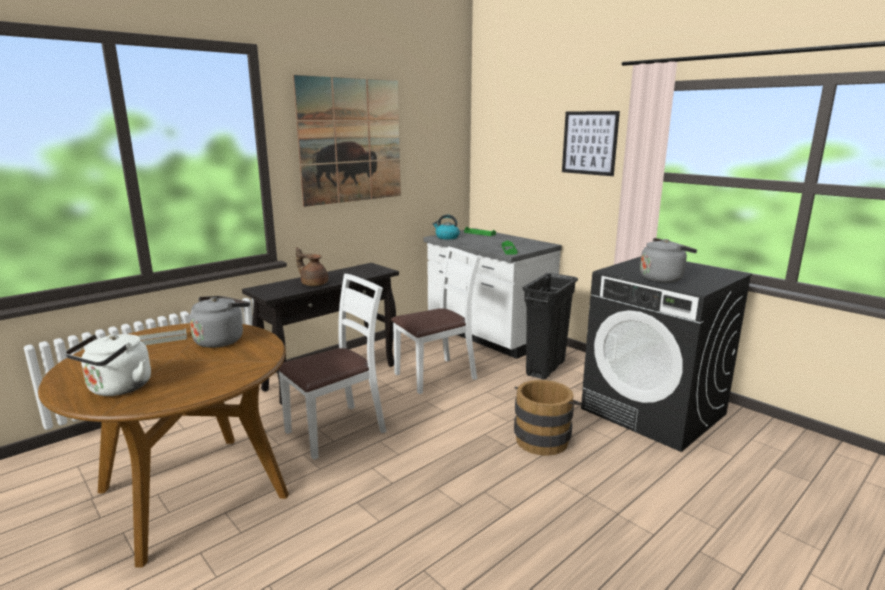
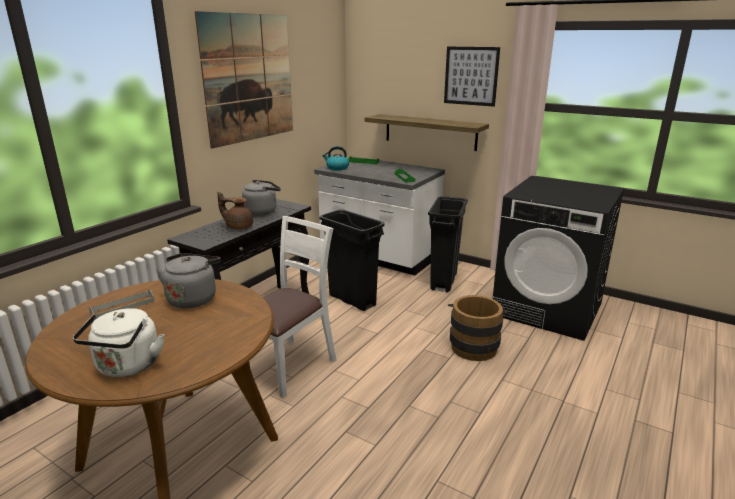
camera: 15 degrees left, 5 degrees up
(436, 376) = (352, 300): white chair -> black trash can
(548, 203) = (430, 132): none -> shelf
(663, 278) = (564, 198): grey kettle -> grey kettle (262, 211)

